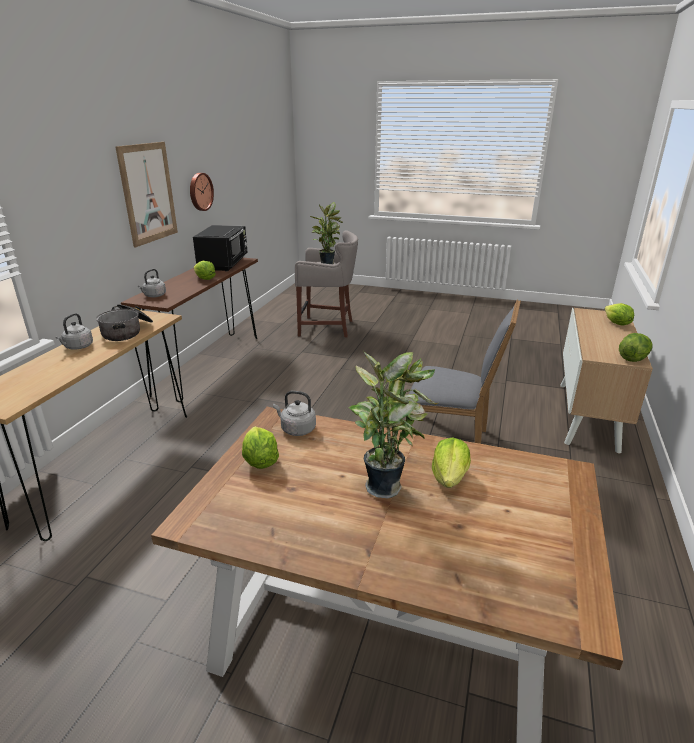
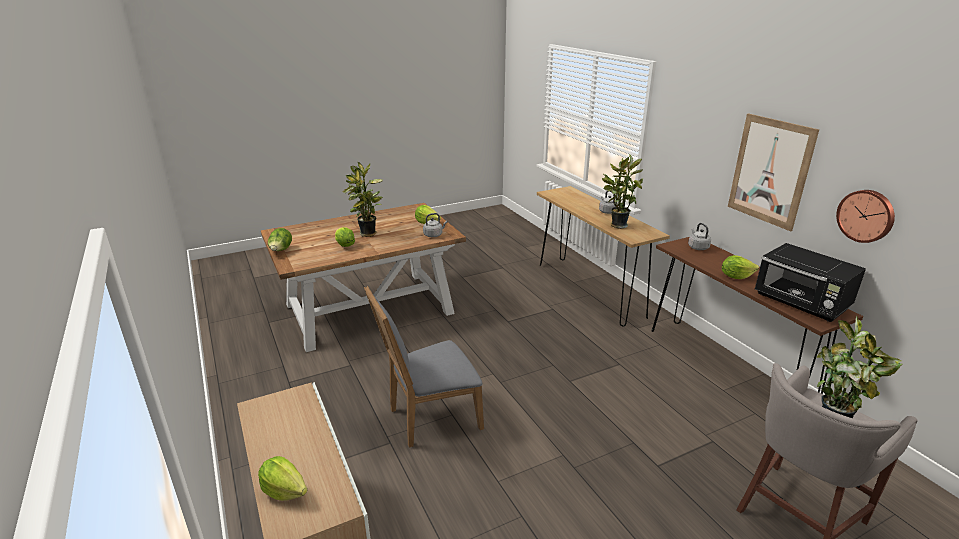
camera: 135 degrees right, 0 degrees up
(127, 331) = (617, 225): cooking pot -> potted plant
(633, 358) = (258, 410): lettuce -> lettuce (281, 251)

